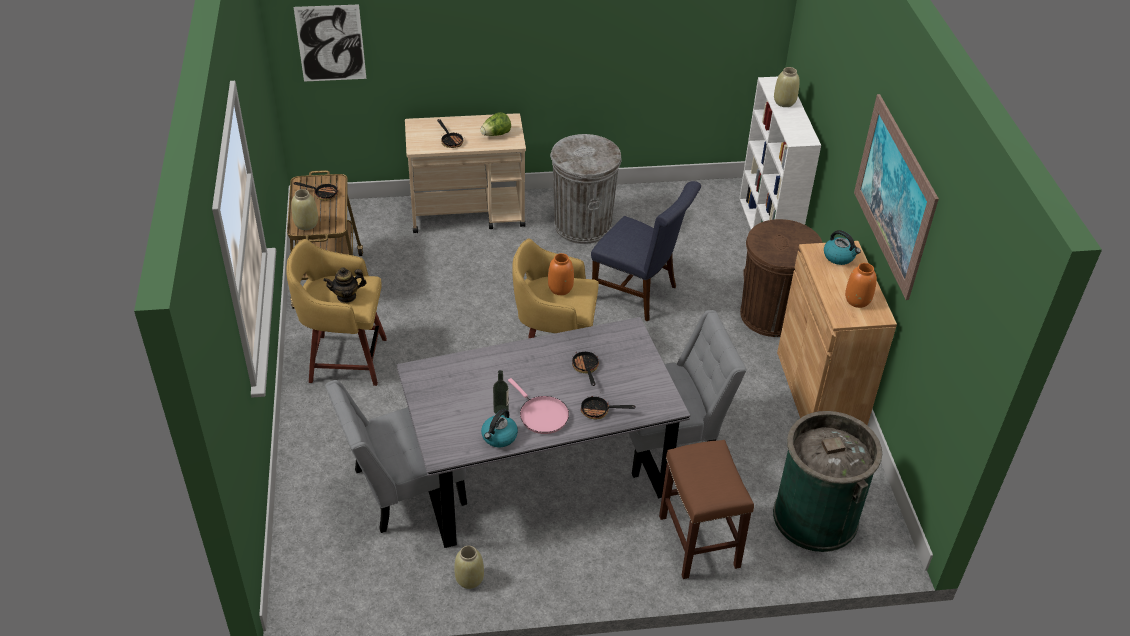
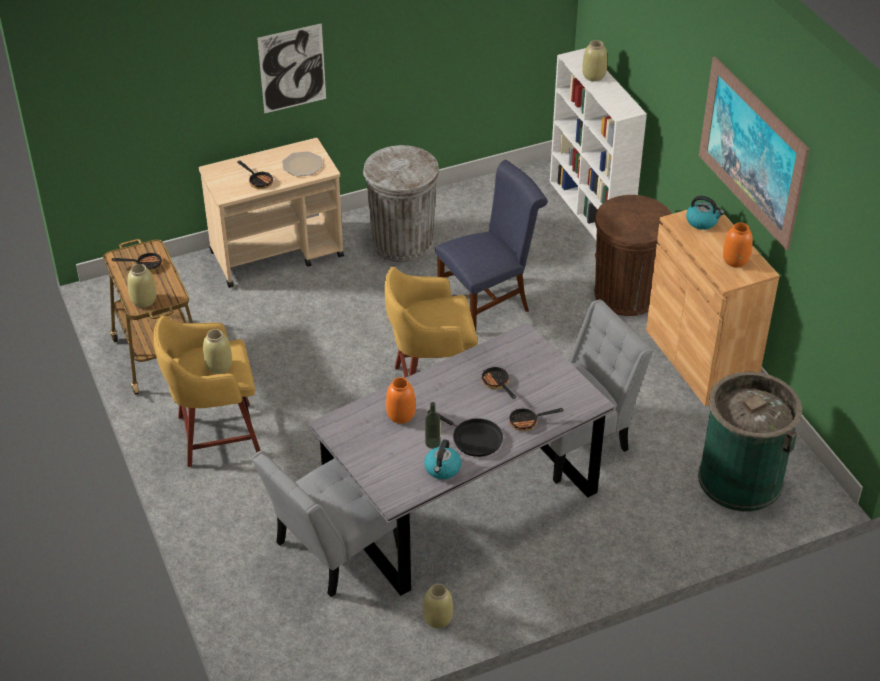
camera: 15 degrees left, 0 degrees up
(330, 43) = (114, 102): picture -> picture (292, 68)
(346, 296) = (219, 366): teapot -> beige vase
(496, 134) = (303, 165): lettuce -> plate
(541, 415) = (474, 439): pink frying pan -> black frying pan
(560, 289) = (433, 311): orange vase -> orange vase (401, 416)
(639, 294) = (488, 301): blue chair -> blue chair turned 45 degrees counterclockwise
(700, 542) = (643, 529): brown stool -> none

